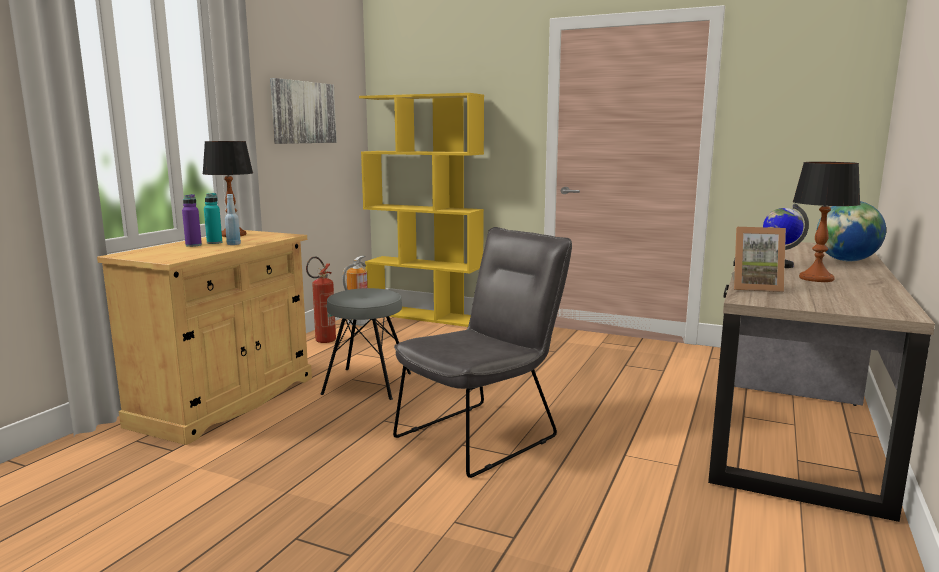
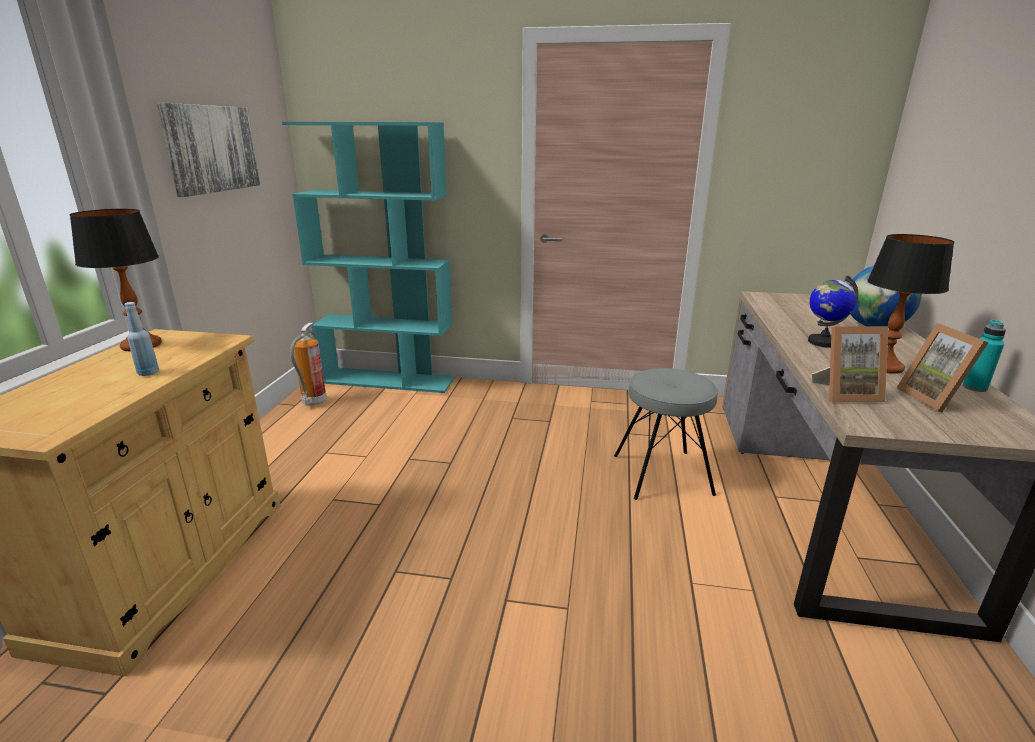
camera: 15 degrees left, 10 degrees up
(193, 245) = (82, 382): purple bottle -> none
(214, 242) = (116, 371): turquoise bottle -> turquoise bottle (974, 387)
(322, 341) = (277, 437): fire extinguisher -> none
(367, 383) = (355, 505): grey stool -> grey stool (662, 474)
(425, 316) = (389, 380): yellow bookcase -> turquoise bookcase
(484, 434) = (525, 575): grey chair -> none
(836, 294) = (935, 399): none -> picture frame

